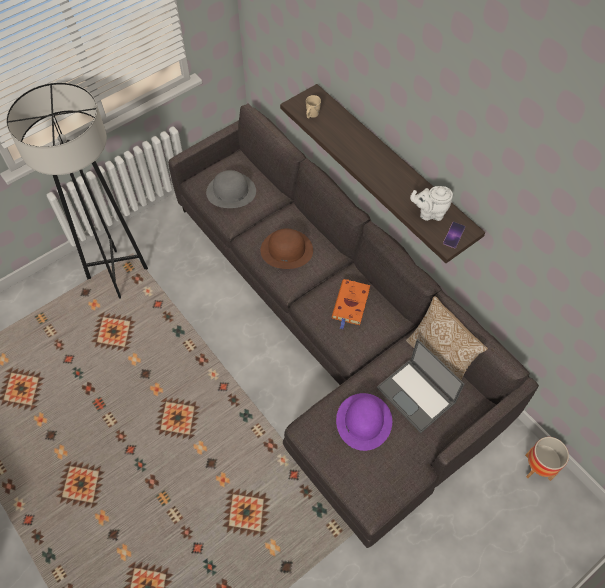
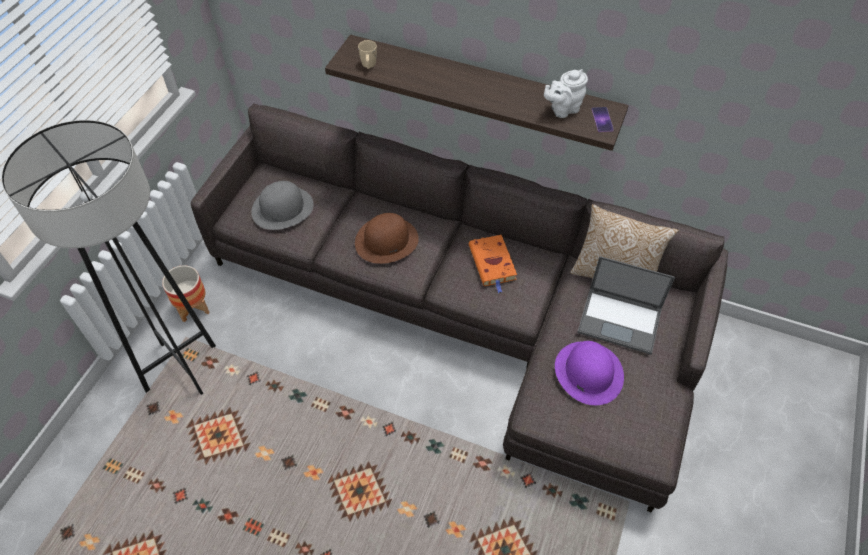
camera: 30 degrees left, 5 degrees down
(538, 467) = (747, 342): planter -> planter (193, 307)

